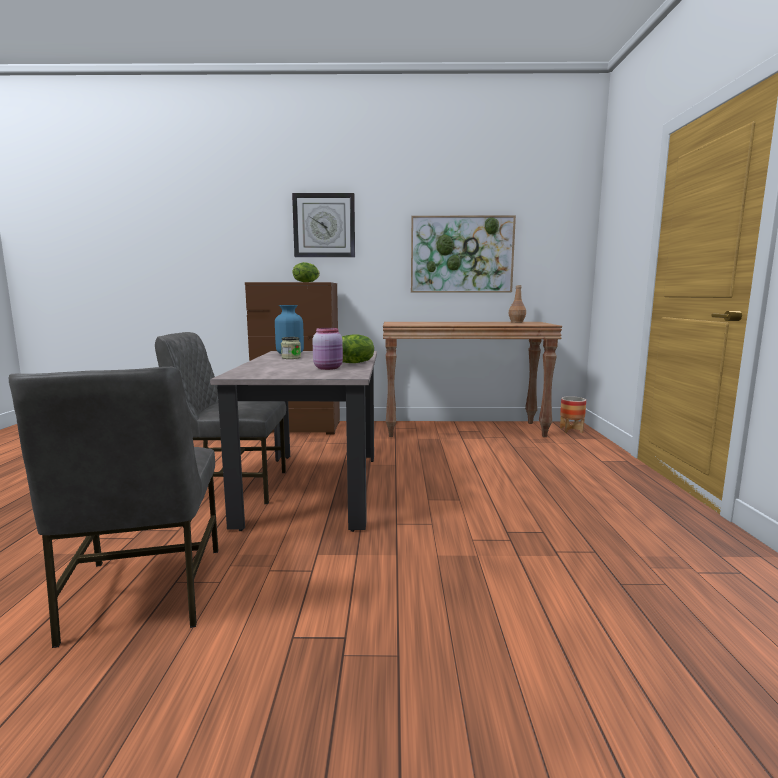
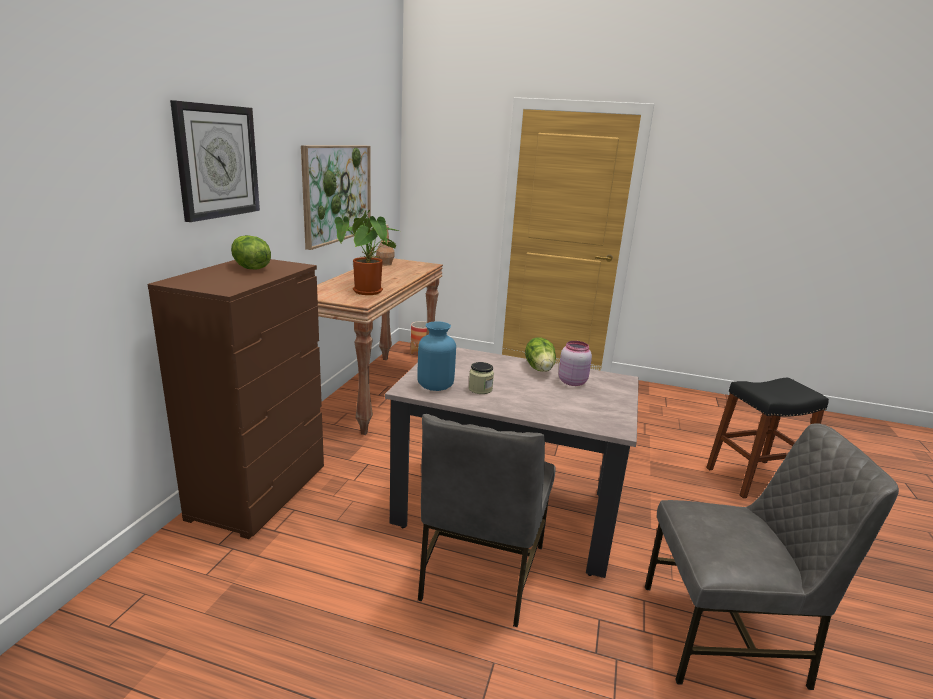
camera: 75 degrees left, 10 degrees up
(420, 324) = (369, 293): none -> potted plant
(521, 658) = (753, 478): none -> black stool

